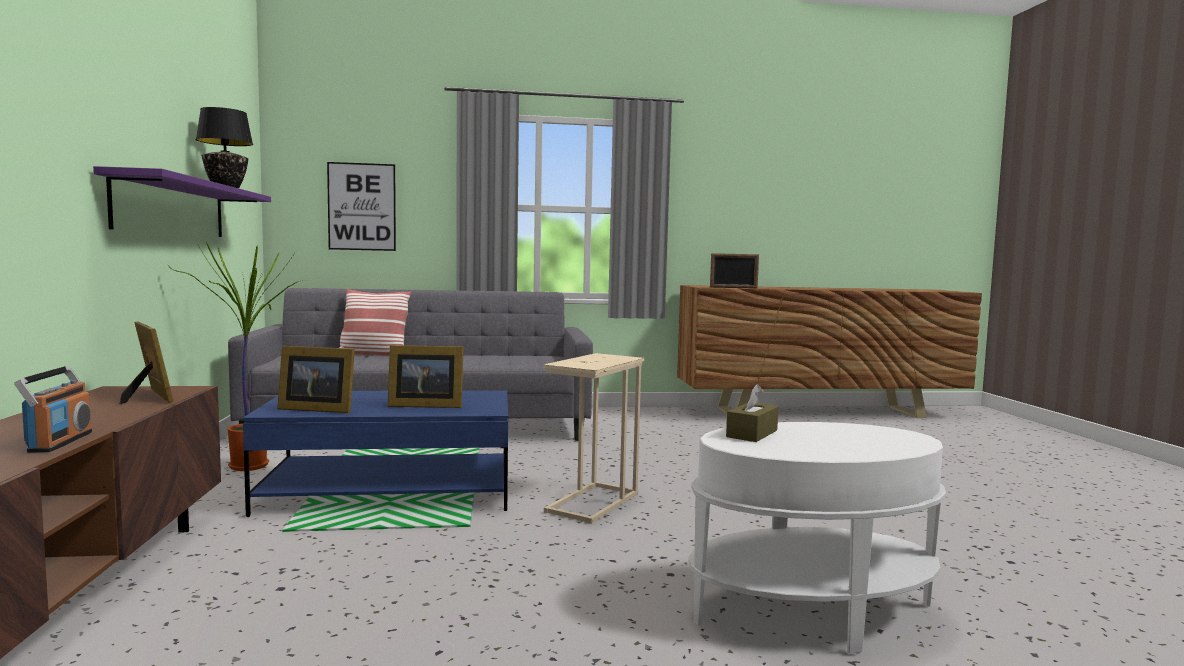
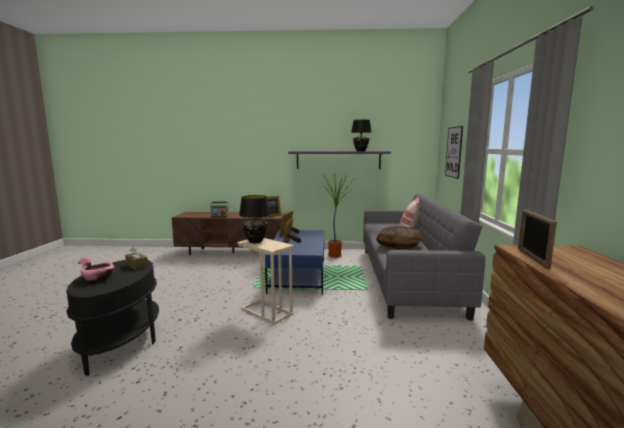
camera: 100 degrees right, 5 degrees up
(467, 359) = (399, 245): none -> pillow
(588, 363) = (255, 241): none -> black table lamp
(811, 611) = (121, 343): white side table -> black side table
(855, 444) = (98, 278): none -> pink bowl

